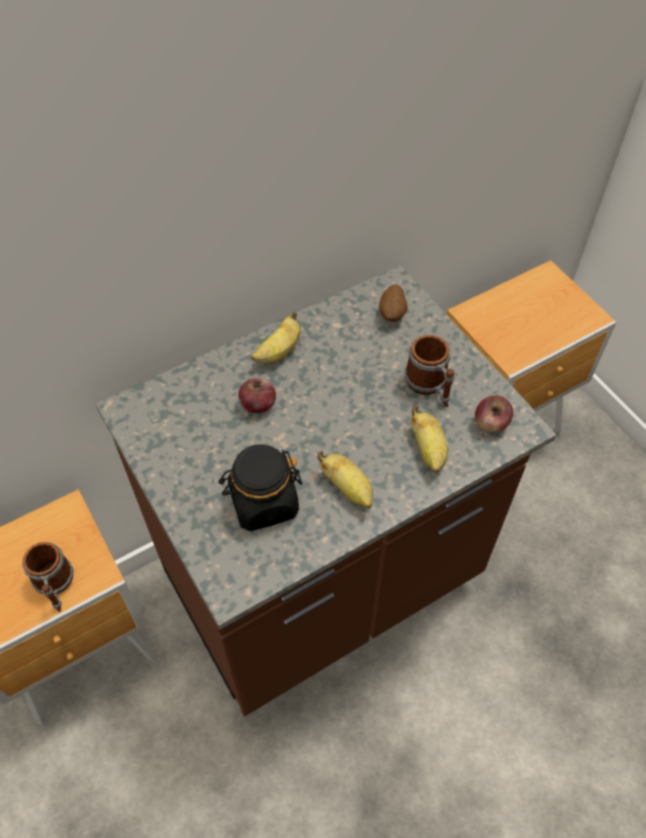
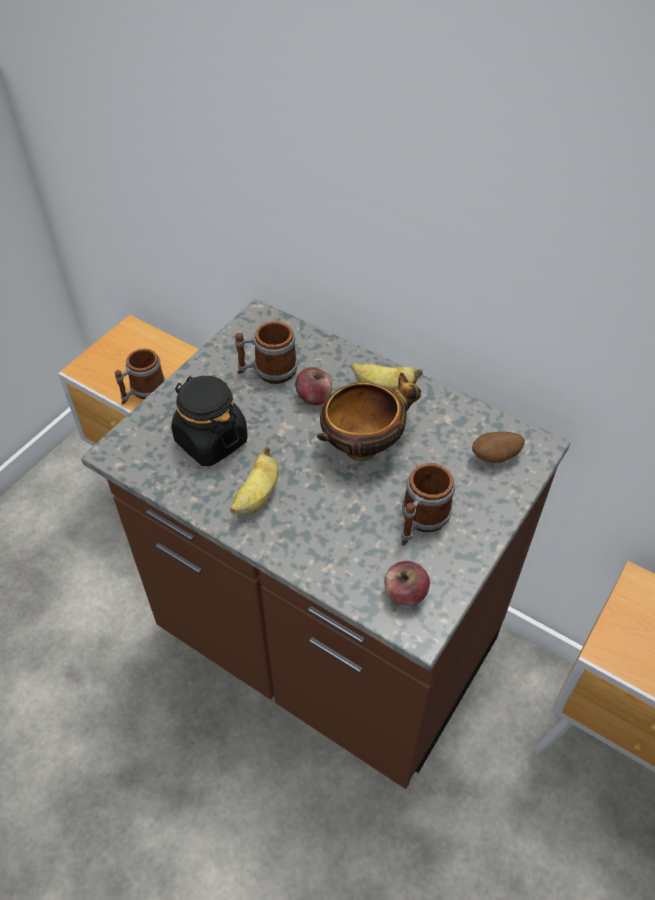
camera: 65 degrees right, 5 degrees down
(203, 428) = (267, 371): none -> mug
(334, 391) = (364, 446): none -> bowl
(428, 450) = (337, 547): banana -> none

